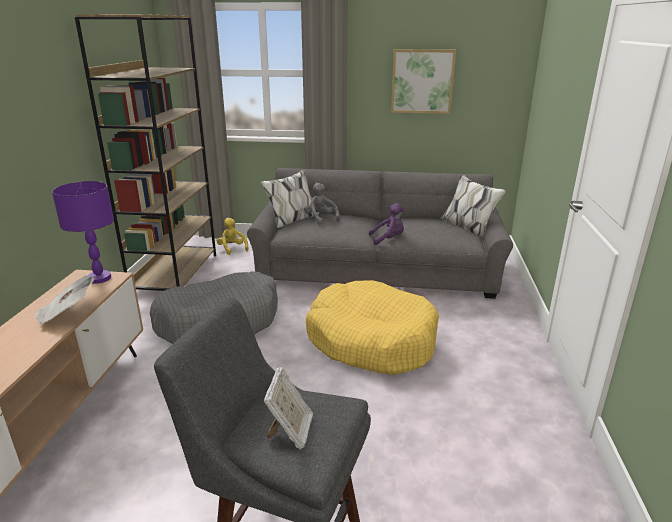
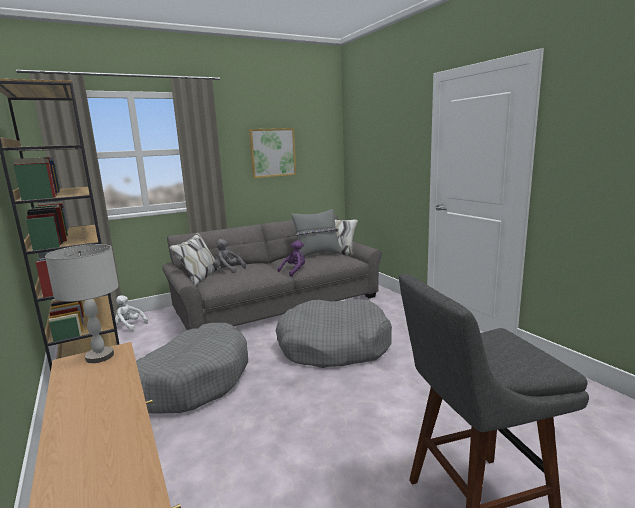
camera: 35 degrees left, 10 degrees down
(66, 314) = (115, 393): newspaper -> none
(99, 278) = (99, 356): purple table lamp -> grey table lamp
(232, 249) = (128, 326): yellow plush toy -> white plush toy
(290, 432) = (510, 355): picture frame -> none
(371, 340) = (333, 346): yellow dog bed -> grey dog bed
(435, 224) = (317, 254): none -> grey pillow

